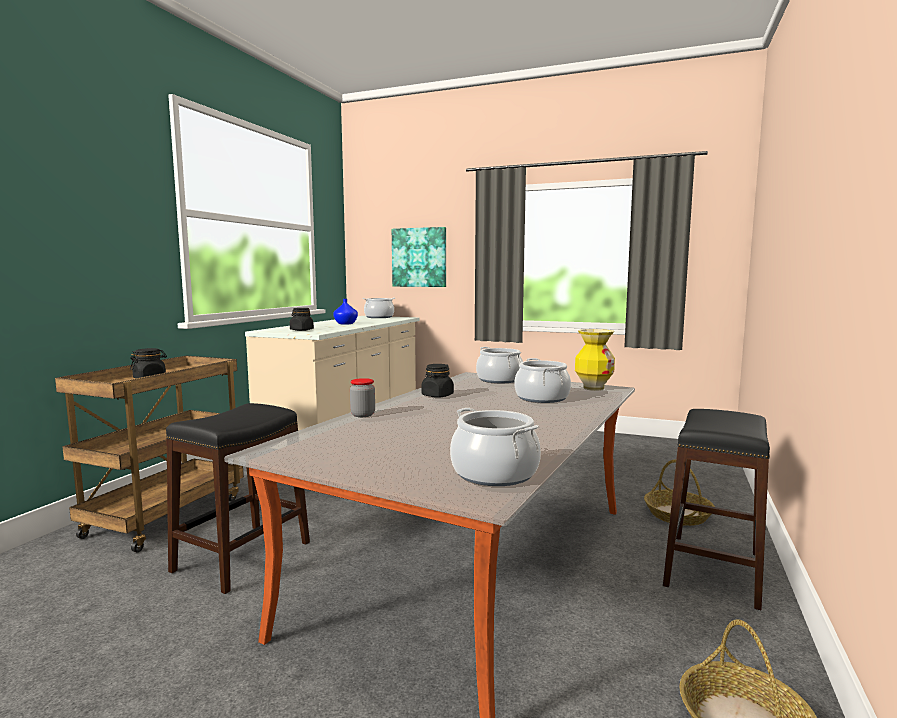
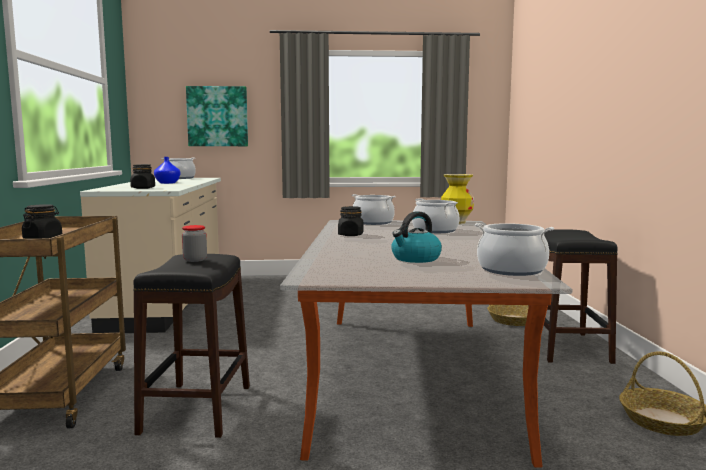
camera: 25 degrees left, 0 degrees up
(363, 415) = (324, 250): jar -> jar (195, 260)
(425, 439) = (415, 259): none -> kettle

